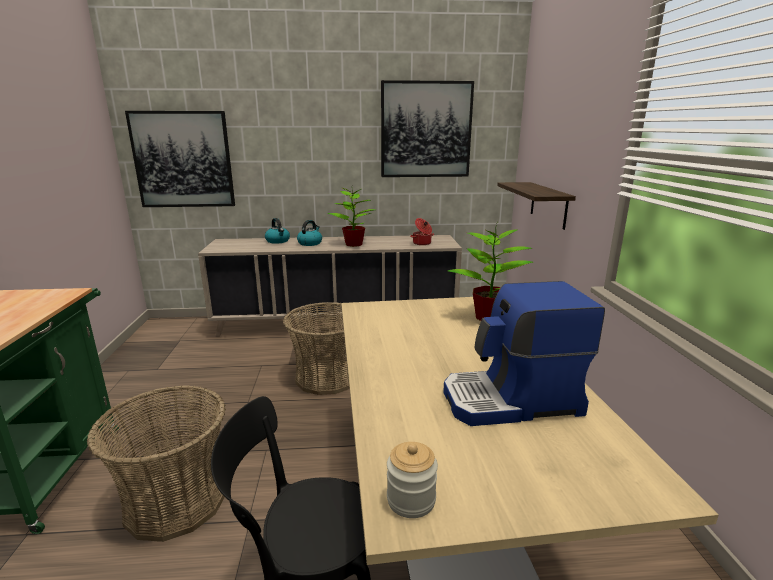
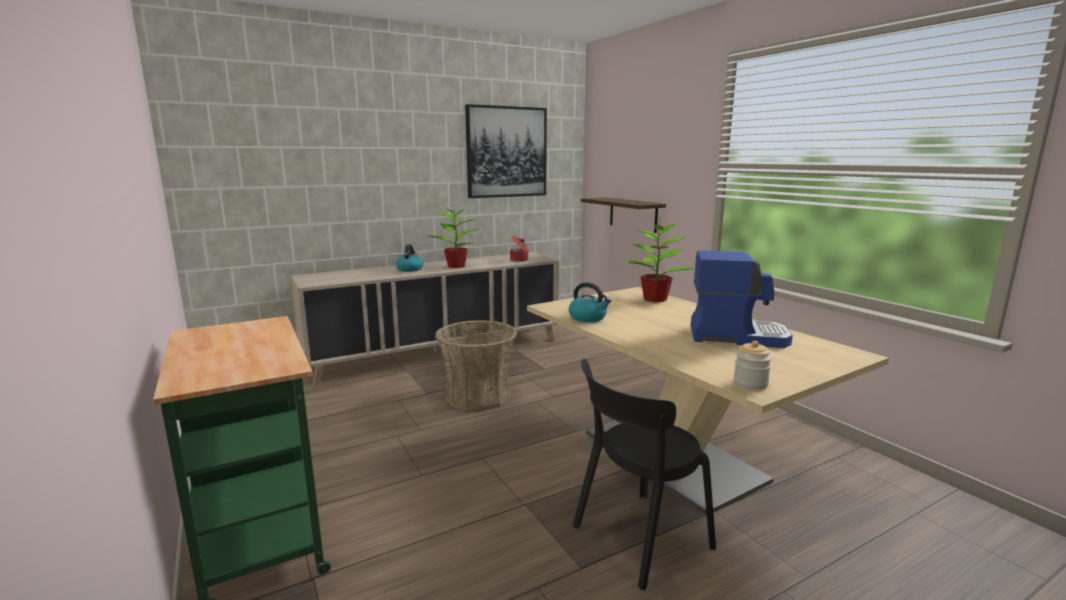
camera: 25 degrees left, 5 degrees down
(176, 501) = (440, 512): basket -> none
(183, 160) = (251, 185): picture -> none
(278, 241) = (371, 270): kettle -> kettle (588, 318)
(512, 401) = (737, 336): coffee machine -> coffee machine turned 135 degrees counterclockwise

